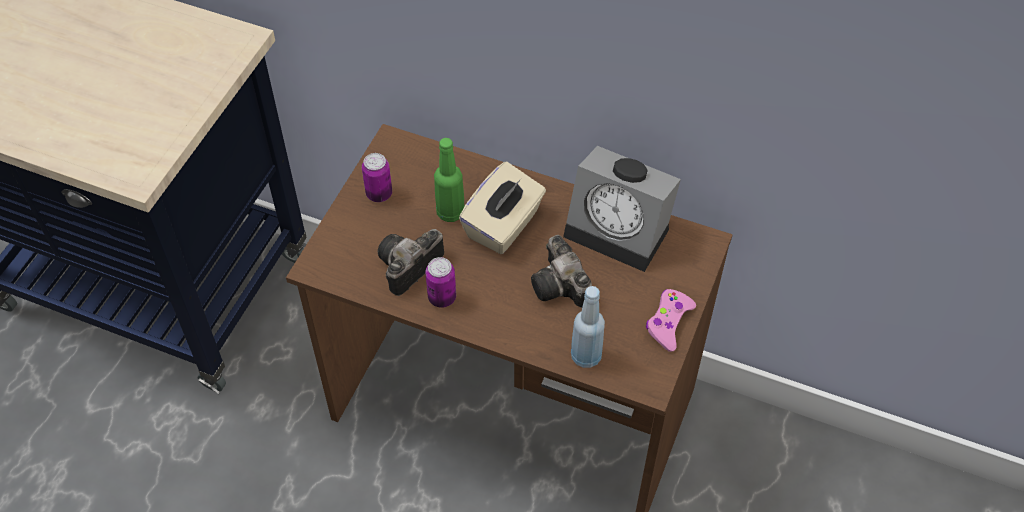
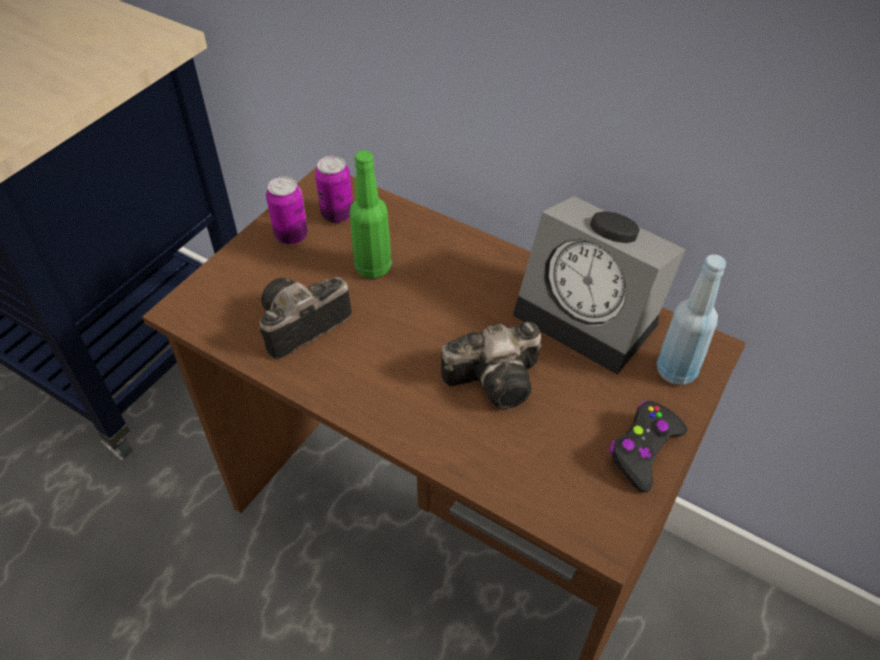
camera: 10 degrees right, 5 degrees down
(442, 298) = (333, 370): can -> can (337, 214)
(503, 225) = (437, 291): beige tissue box -> none
(562, 287) = (499, 379): camera -> camera turned 90 degrees counterclockwise
(585, 356) = (515, 480): blue bottle -> blue bottle (676, 371)
(668, 323) = (643, 450): pink game controller -> black game controller

